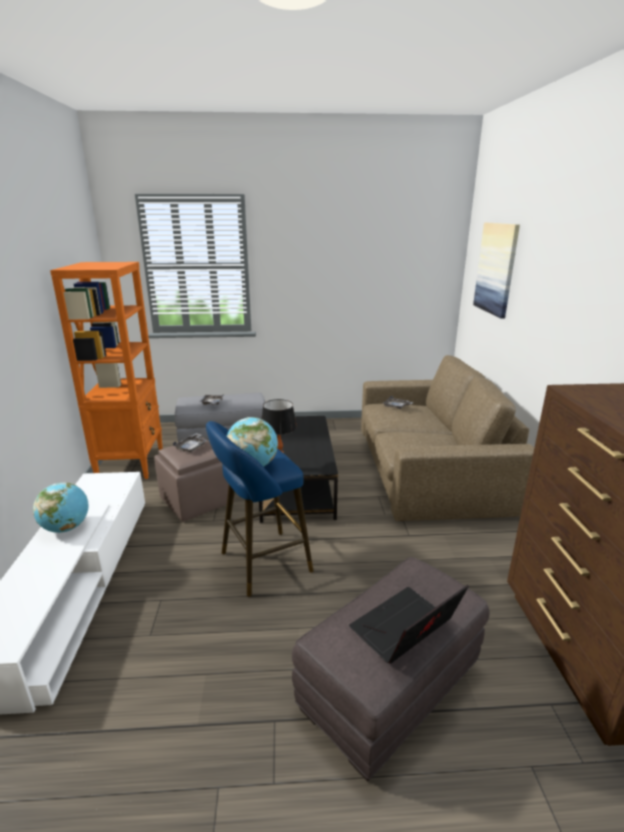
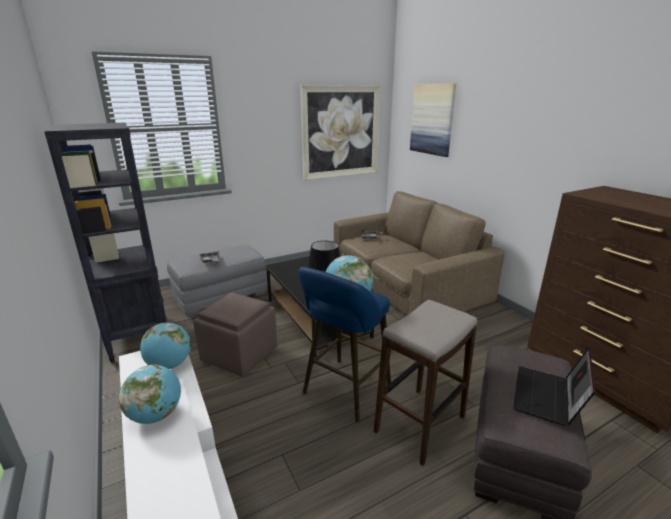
camera: 25 degrees left, 0 degrees up
(111, 491) = (170, 365): none -> globe
(131, 463) = (139, 336): orange bookcase -> black bookcase
(192, 447) = (233, 302): grey tray -> none
(307, 621) = (420, 424): none -> stool
(392, 277) = (341, 132): none -> picture

